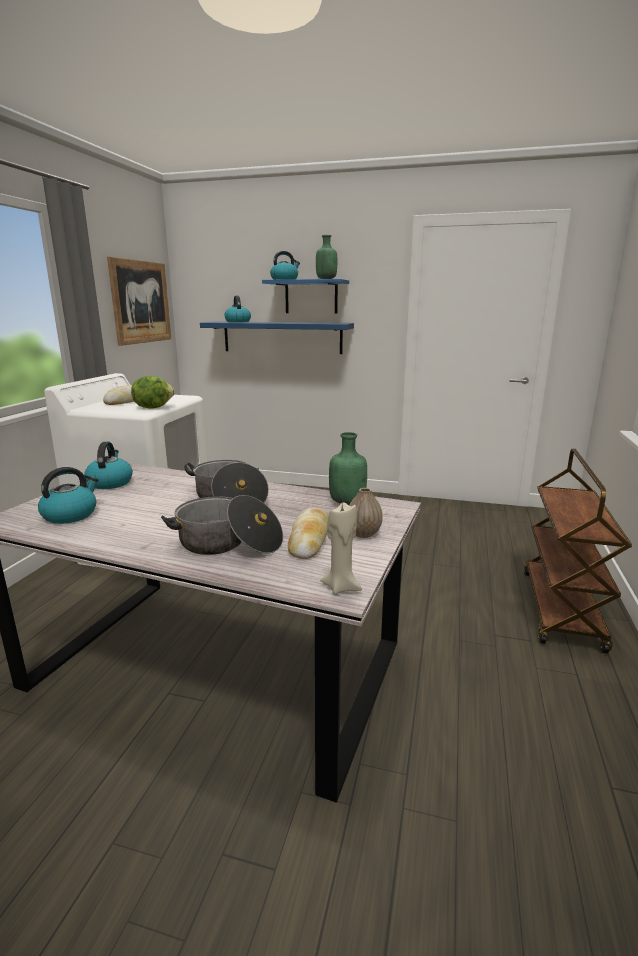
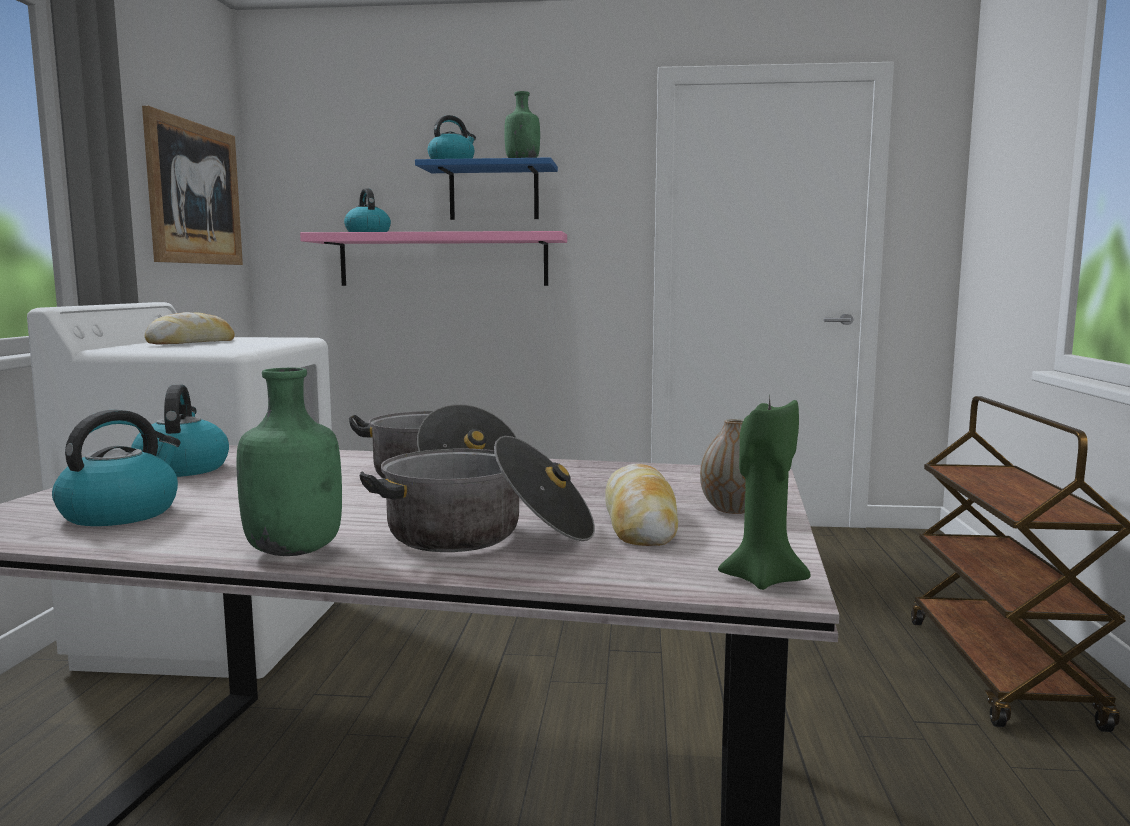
camera: 10 degrees left, 10 degrees down
(153, 407) = (247, 346): lettuce -> none
(282, 337) = (443, 260): blue shelf -> pink shelf
(341, 587) = (762, 579): beige candle -> green candle
(348, 502) = (665, 473): green bottle -> green bottle (296, 550)

